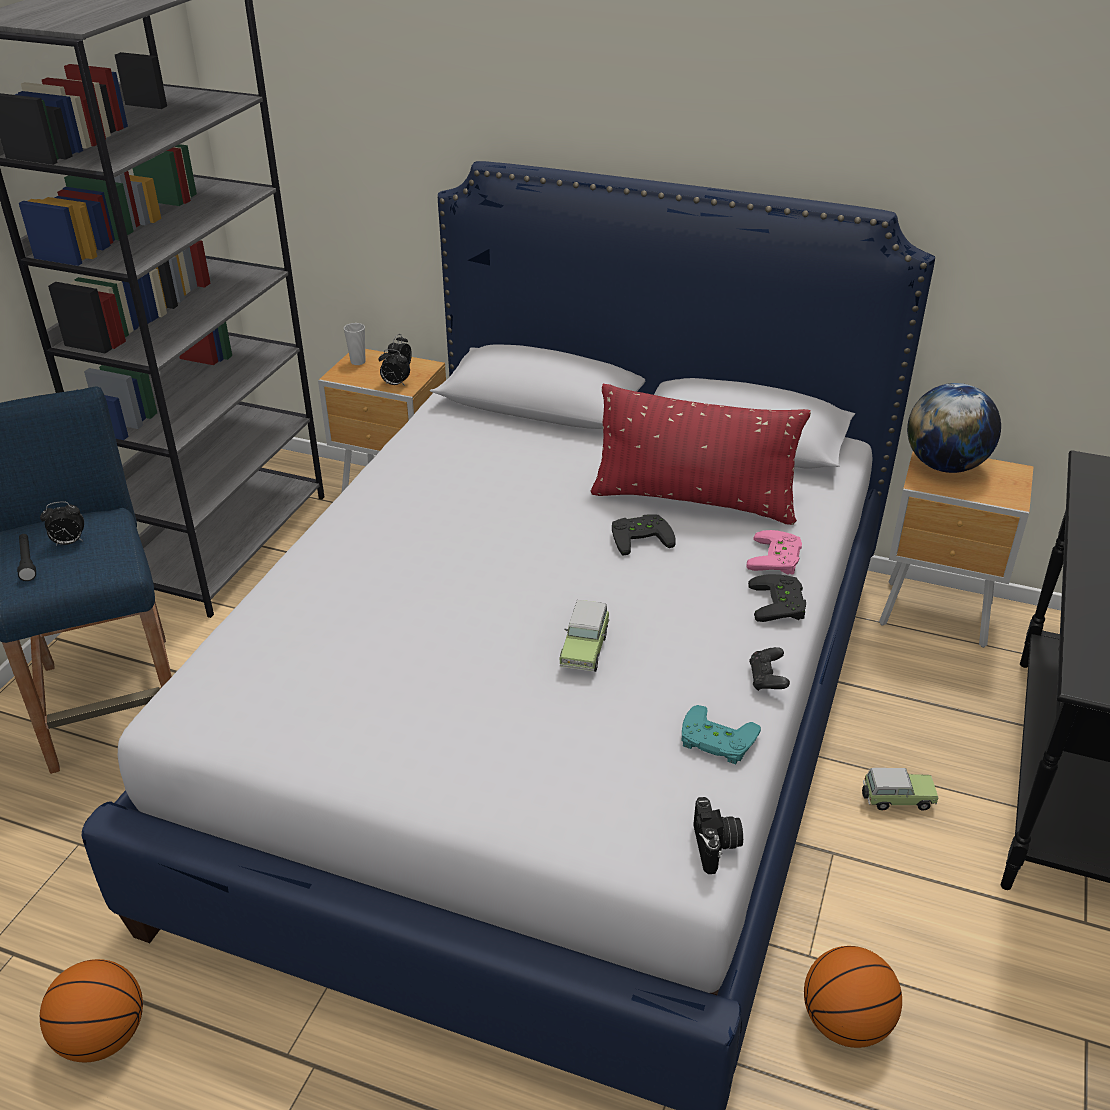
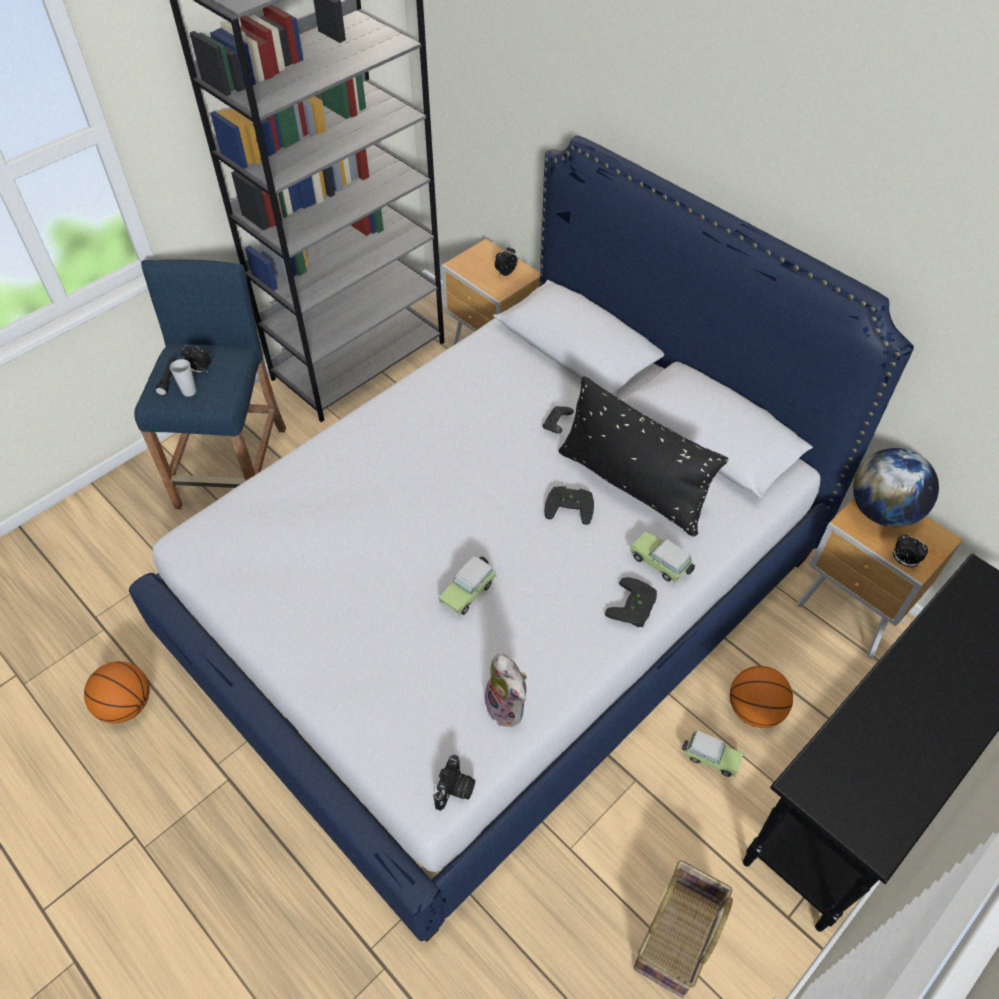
camera: 25 degrees right, 15 degrees up
(358, 362) = (479, 255): cup -> cup (189, 391)
(395, 384) = (494, 286): alarm clock -> alarm clock (903, 561)
(693, 501) = (632, 485): red pillow -> black pillow
(715, 741) = (508, 707): turquoise game controller -> plush toy
(767, 679) = (579, 670): black game controller -> black game controller (557, 425)
(778, 558) = (661, 564): pink game controller -> toy car
(845, 1022) = (564, 907): basketball -> basketball (754, 710)
(991, 996) = (678, 938): none -> basket

